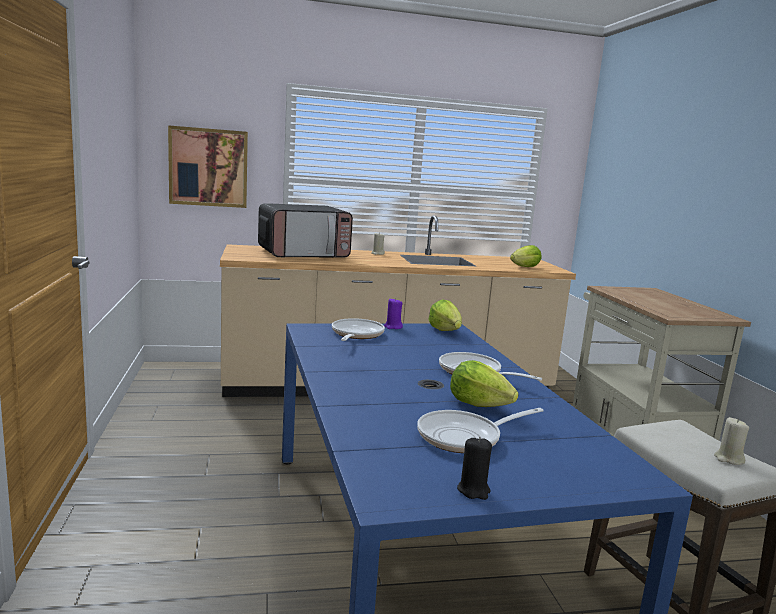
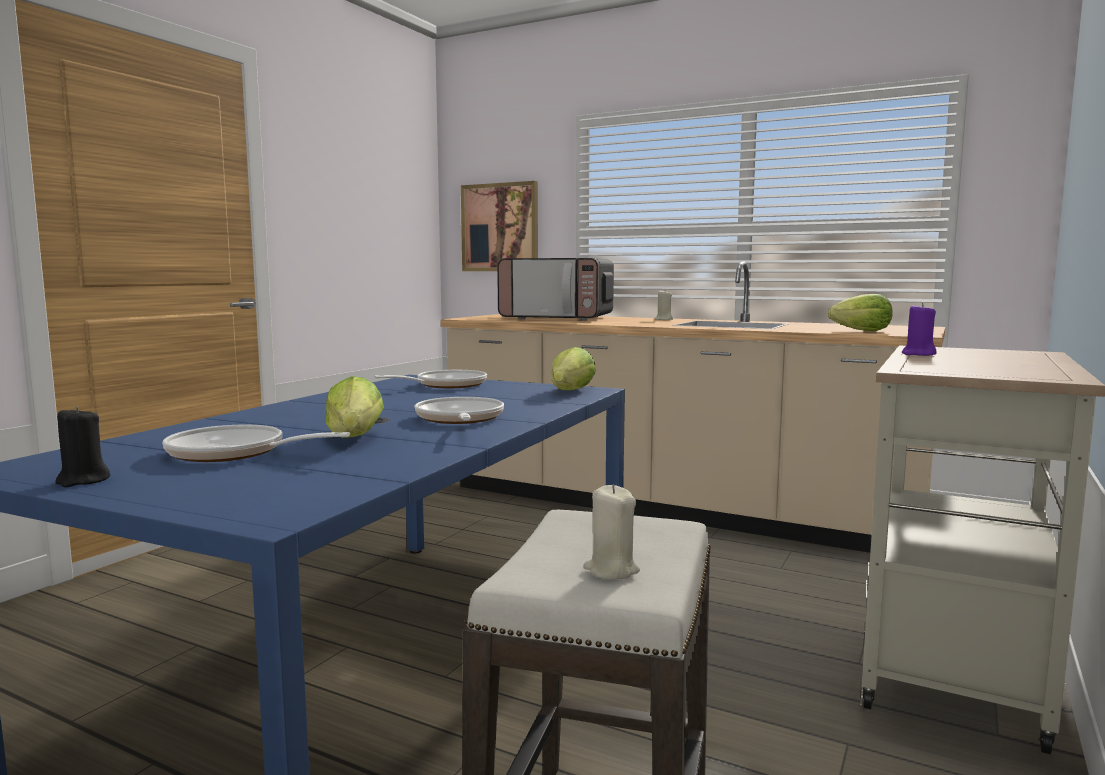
camera: 40 degrees right, 5 degrees down
(393, 327) = (515, 384): purple candle -> purple candle (918, 354)

